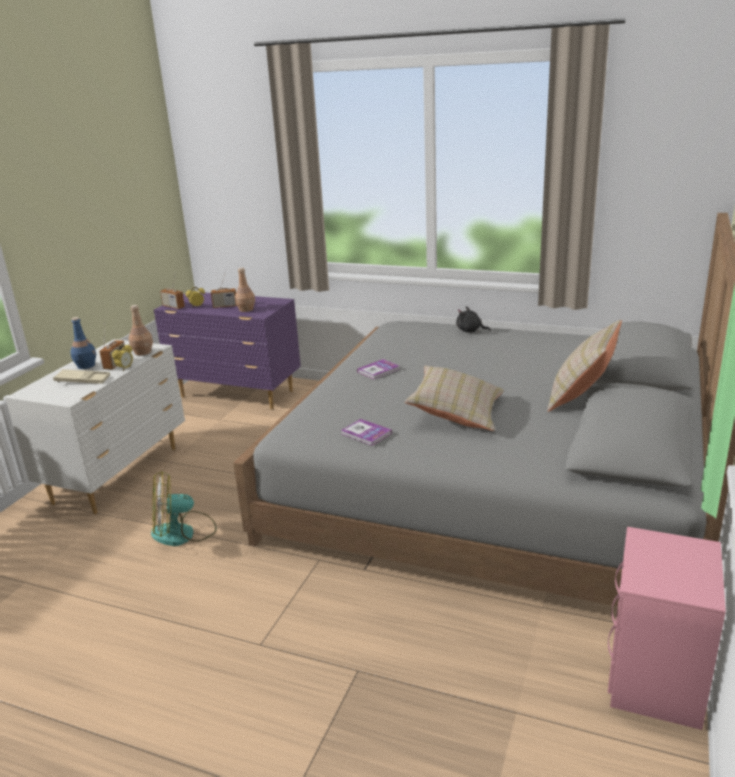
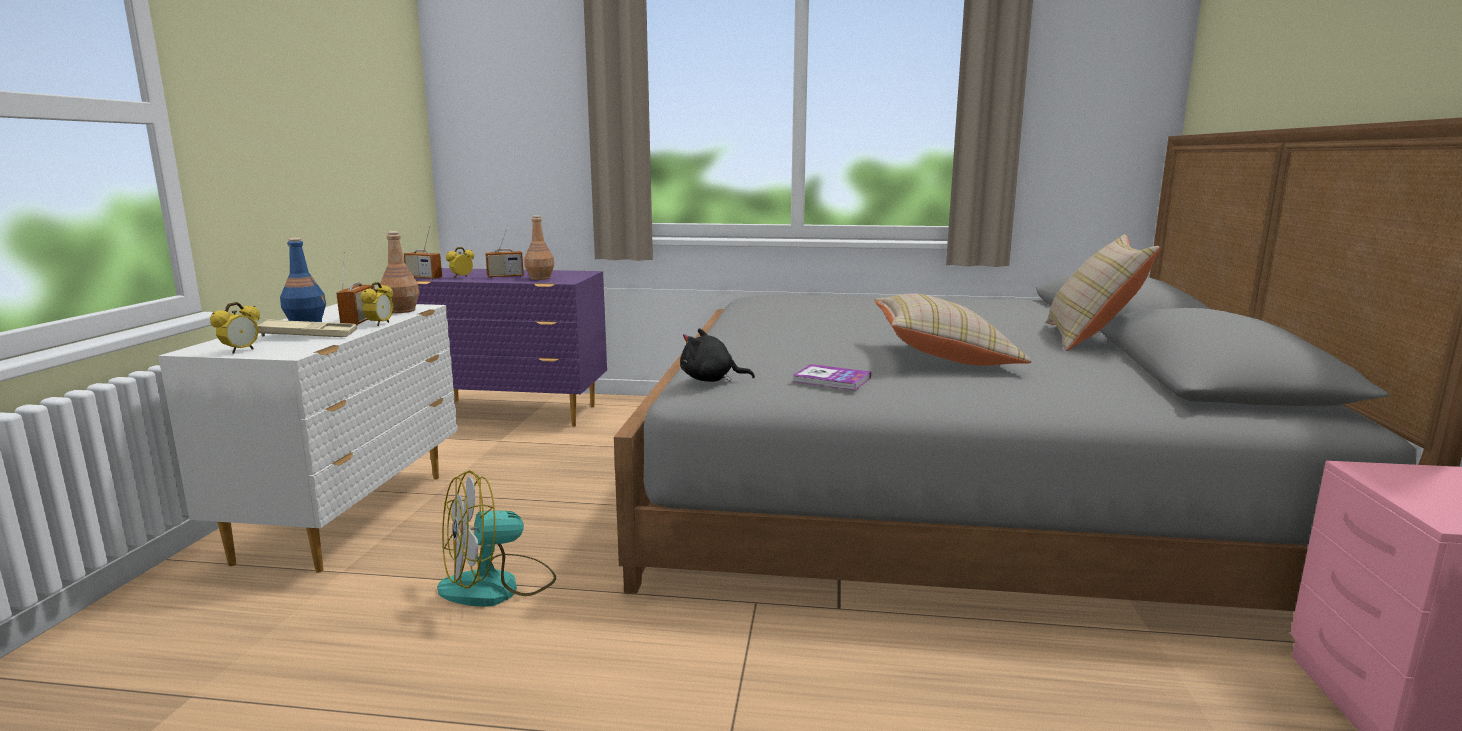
camera: 15 degrees left, 10 degrees down
(45, 395) = (240, 351): none -> alarm clock
(378, 370) = (780, 327): book -> none
(470, 331) = (865, 297): black plush toy -> black plush toy (711, 380)

